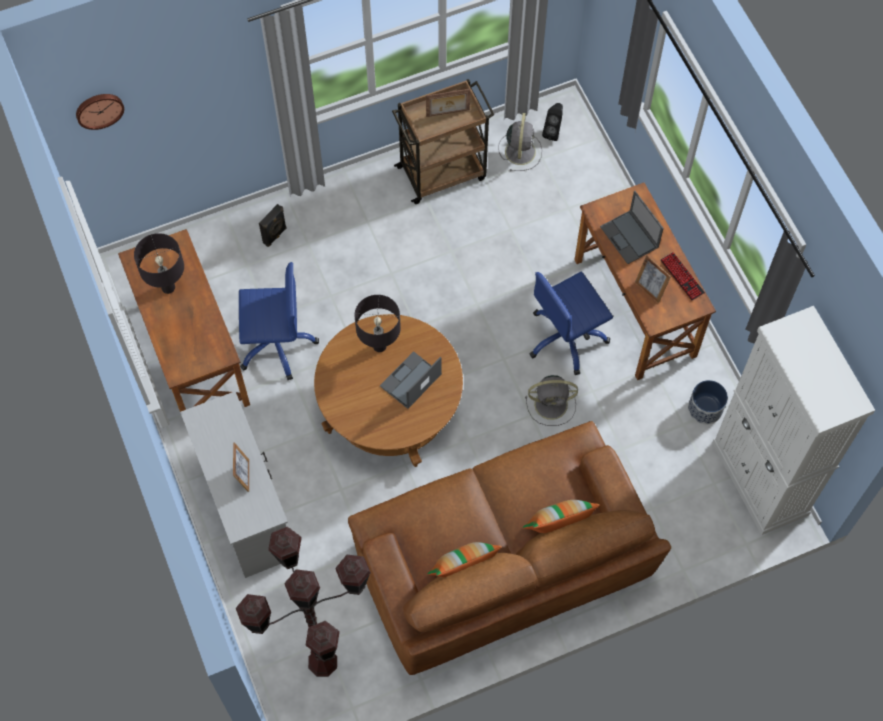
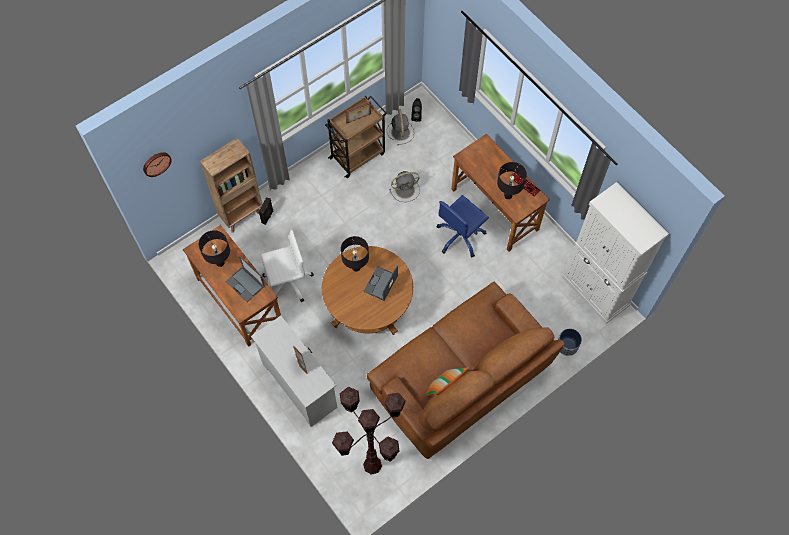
camera: 15 degrees left, 0 degrees up
(237, 224) = (242, 215): none -> brown bookcase
(276, 344) = (288, 282): blue office chair -> white office chair
(552, 404) = (463, 278): grey fan -> grey fan (406, 190)
(557, 526) = (492, 348): pillow -> none
(630, 237) = (487, 168): laptop -> laptop (245, 284)
(650, 289) = (508, 195): picture frame -> black table lamp
(705, 409) = (552, 259): planter -> planter (567, 346)

